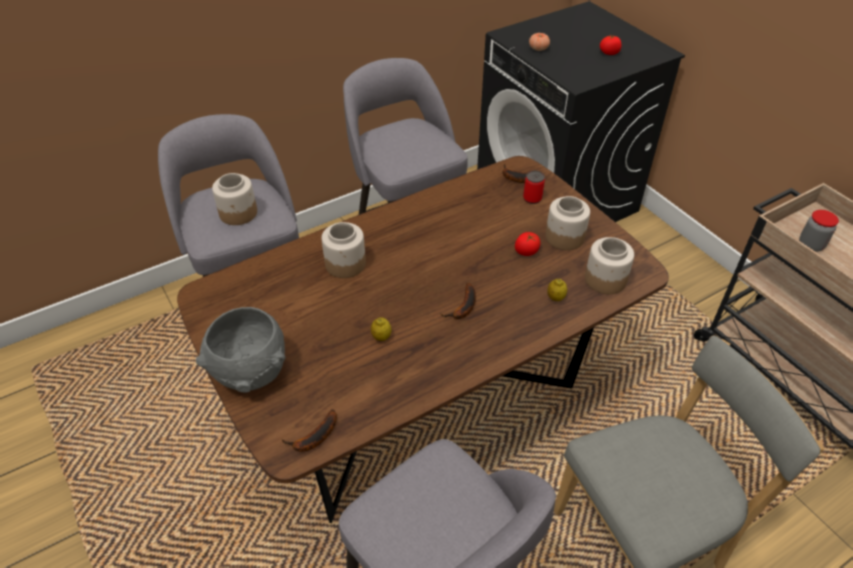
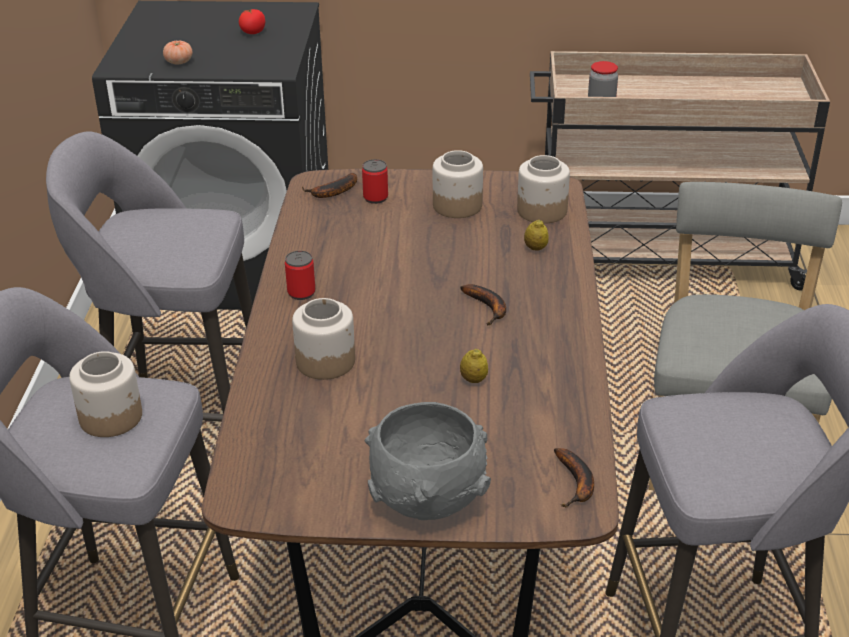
camera: 55 degrees left, 10 degrees down
(402, 220) = (301, 293): none -> can
(526, 251) = (451, 236): tomato -> none

